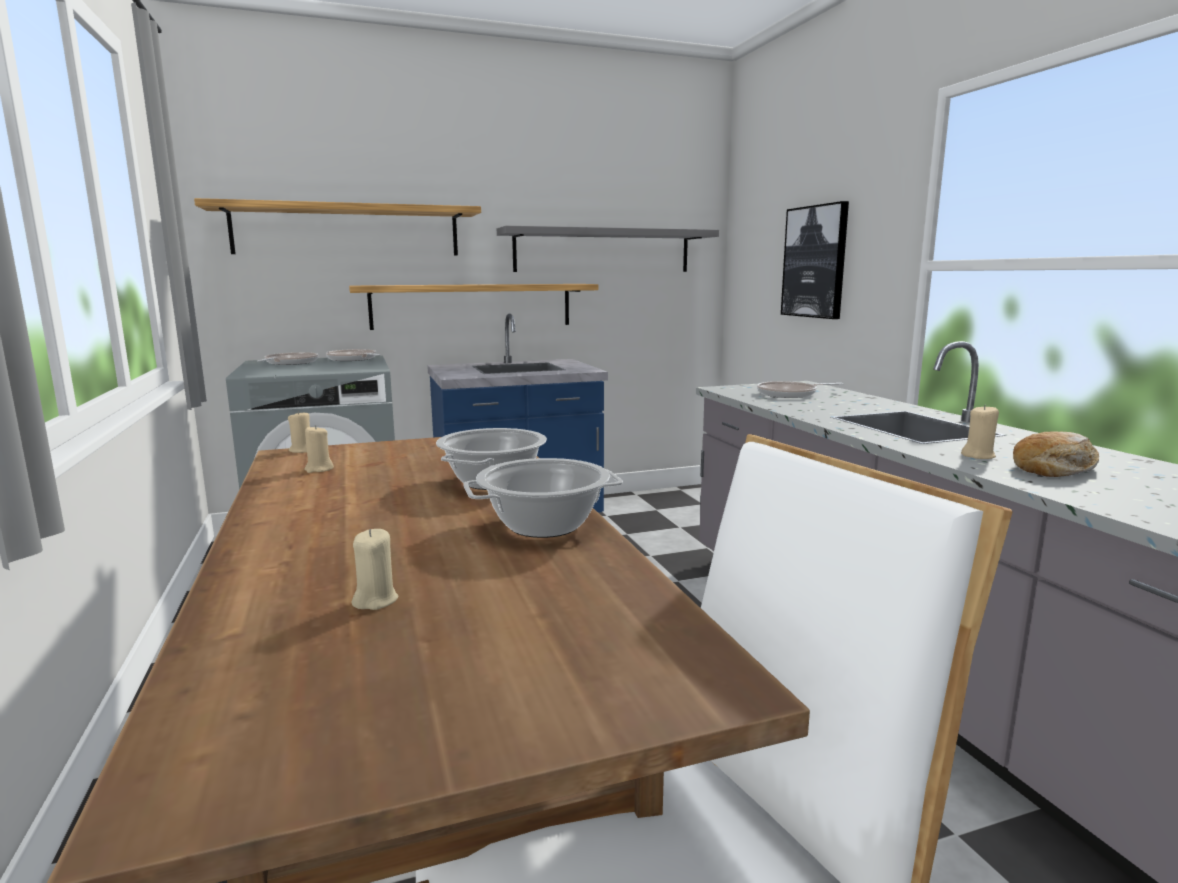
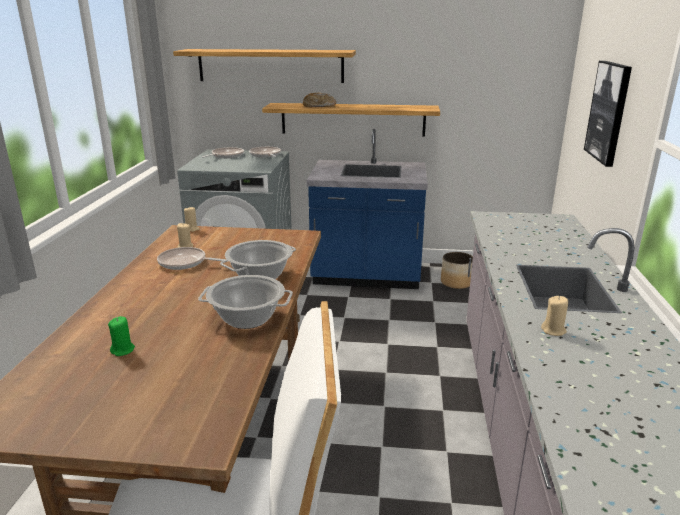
camera: 25 degrees right, 10 degrees up
(375, 600) = (123, 350): beige candle -> green candle
(603, 251) = (457, 80): grey shelf -> none
(637, 511) = (456, 283): none -> planter
(790, 394) = (528, 231): frying pan -> frying pan (185, 263)
(1055, 468) = (588, 357): bread -> bread (319, 106)

